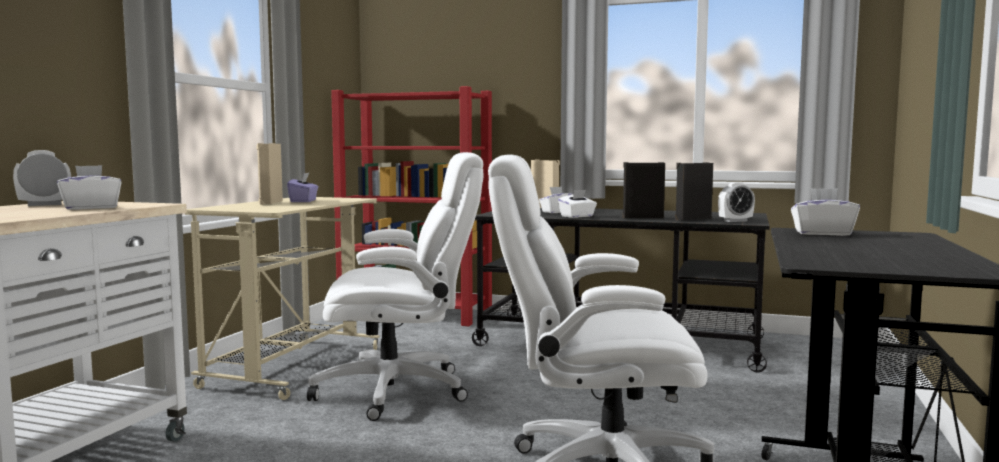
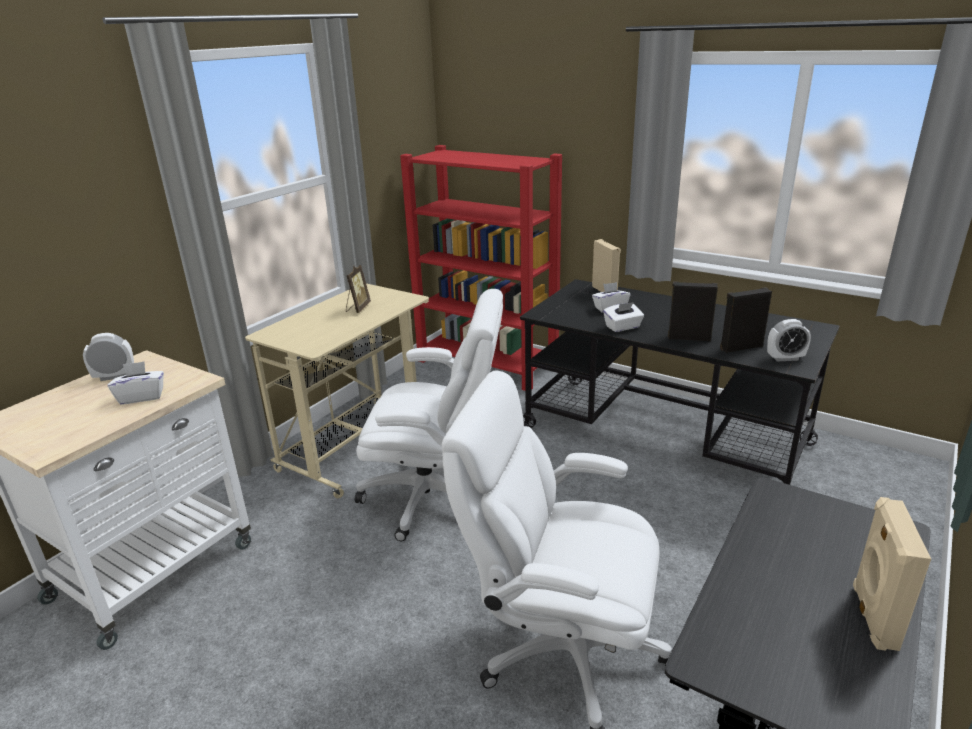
camera: 15 degrees right, 20 degrees up
(270, 202) = (326, 313): beige speaker -> beige speaker (872, 616)
(303, 201) = (357, 308): purple tissue box -> picture frame
(822, 233) = (796, 515): white tissue box -> none

